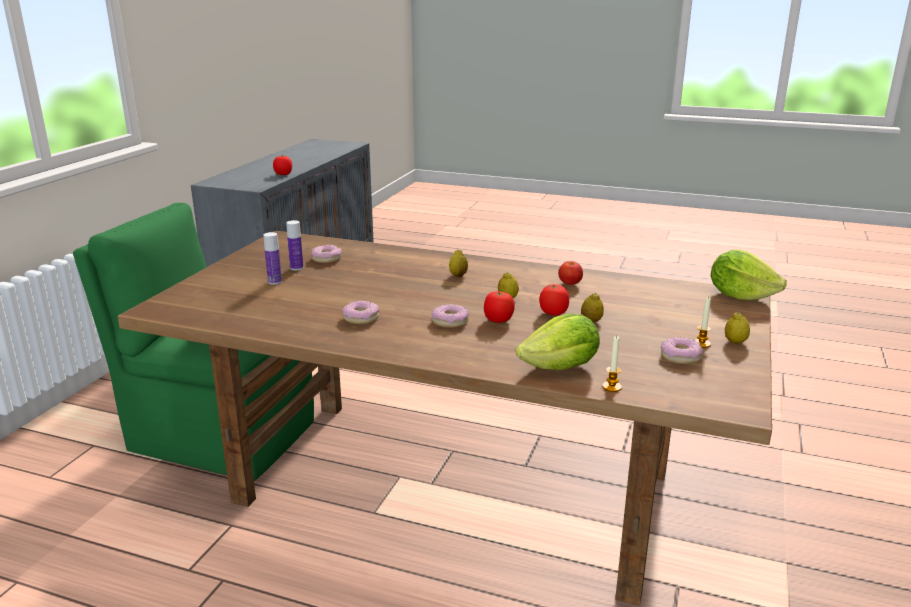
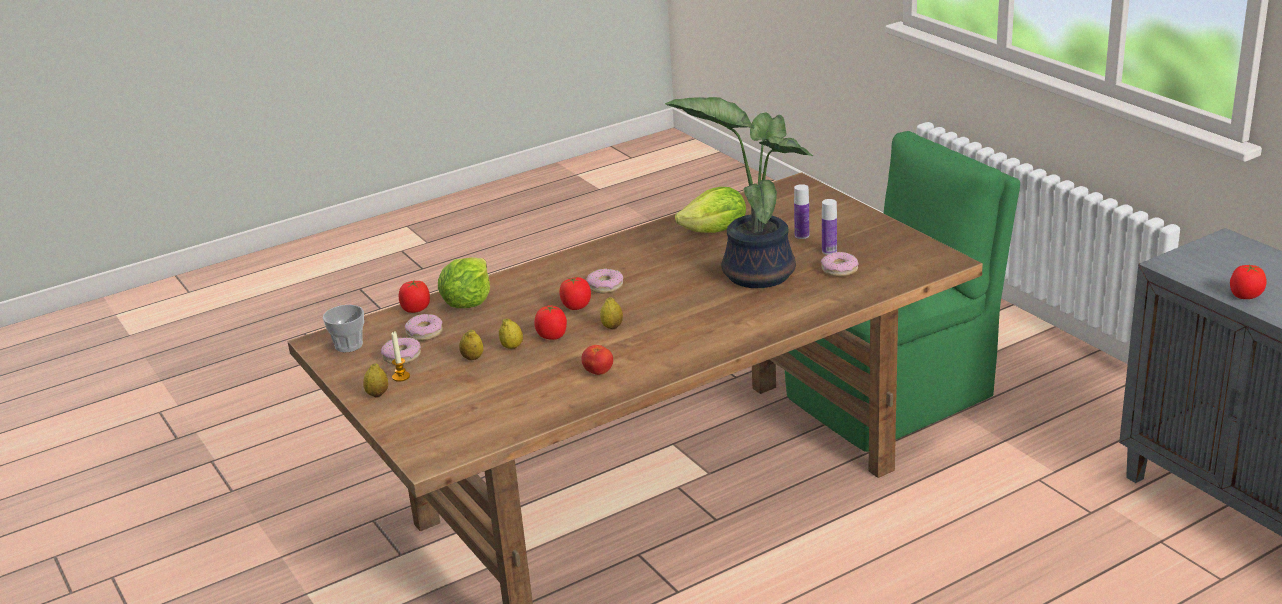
camera: 130 degrees right, 5 degrees up
(360, 280) = (755, 272): none -> potted plant
(361, 318) = (665, 253): donut -> donut (424, 333)
(458, 275) = (702, 322): lemon -> lemon (472, 358)
(611, 387) = (416, 309): candle -> tomato
(715, 389) = (349, 345): none -> cup
(740, 296) = (432, 455): lettuce -> lettuce (715, 231)

